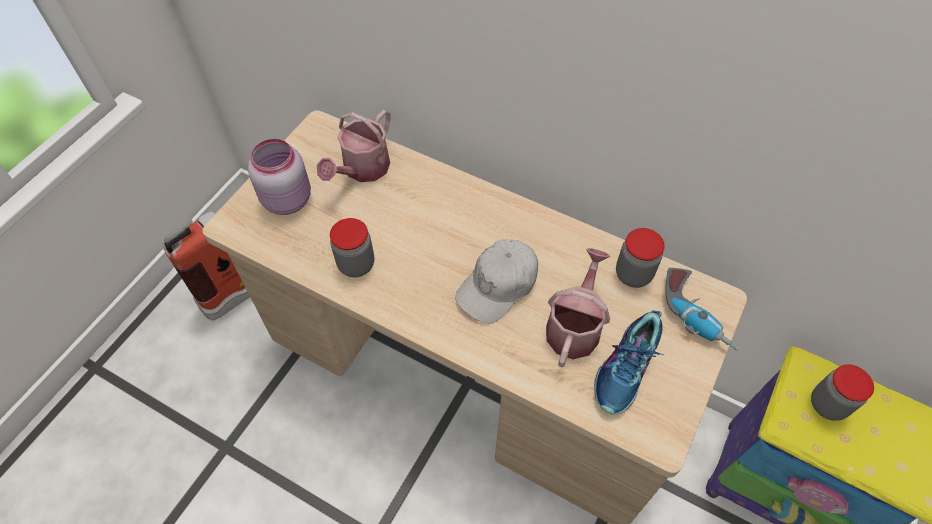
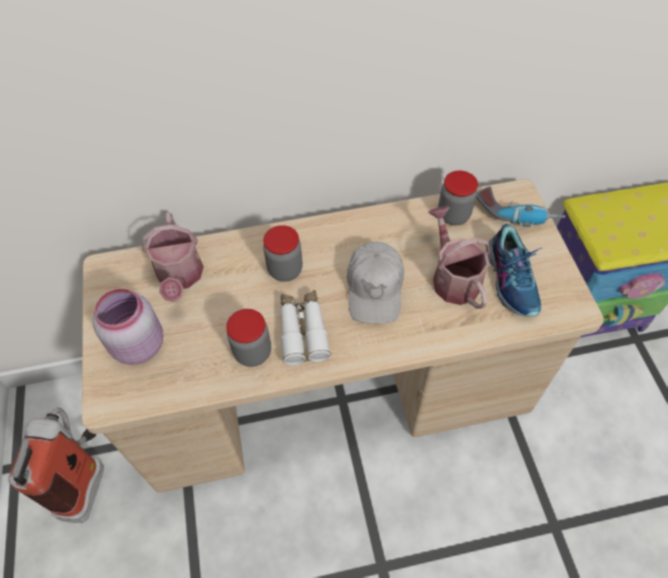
camera: 40 degrees left, 0 degrees up
(408, 276) = (303, 330): none -> white binoculars
(828, 404) = (616, 221): jar -> jar (285, 270)

